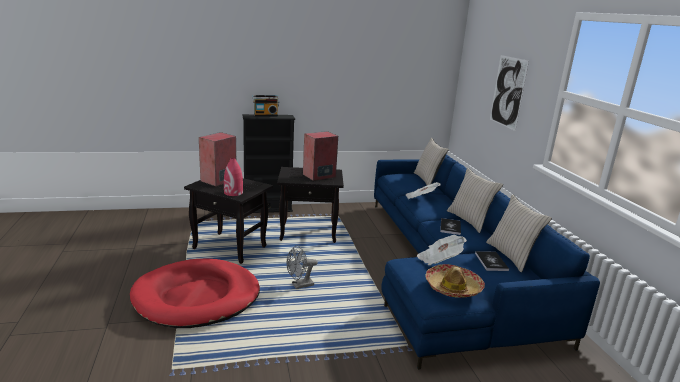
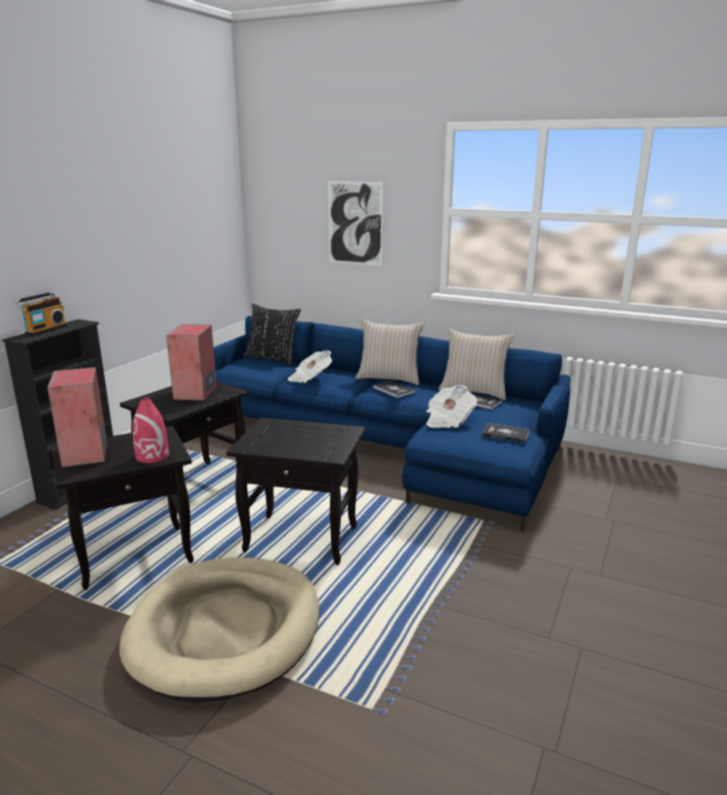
camera: 50 degrees left, 0 degrees up
(197, 297) = (226, 630): red dog bed -> beige dog bed
(299, 285) = (303, 538): grey fan -> black side table
(427, 180) = (272, 359): beige pillow -> black pillow
(453, 287) = (505, 434): hat -> book

